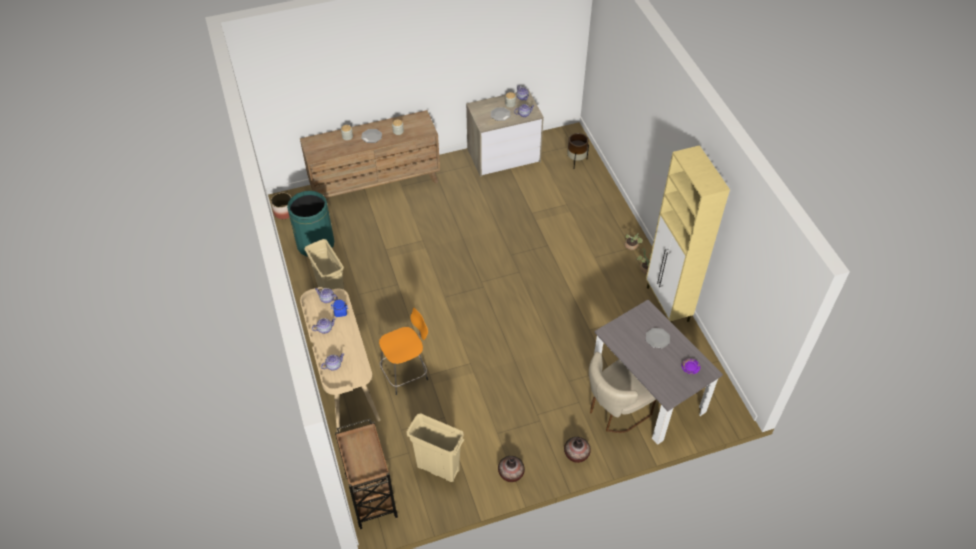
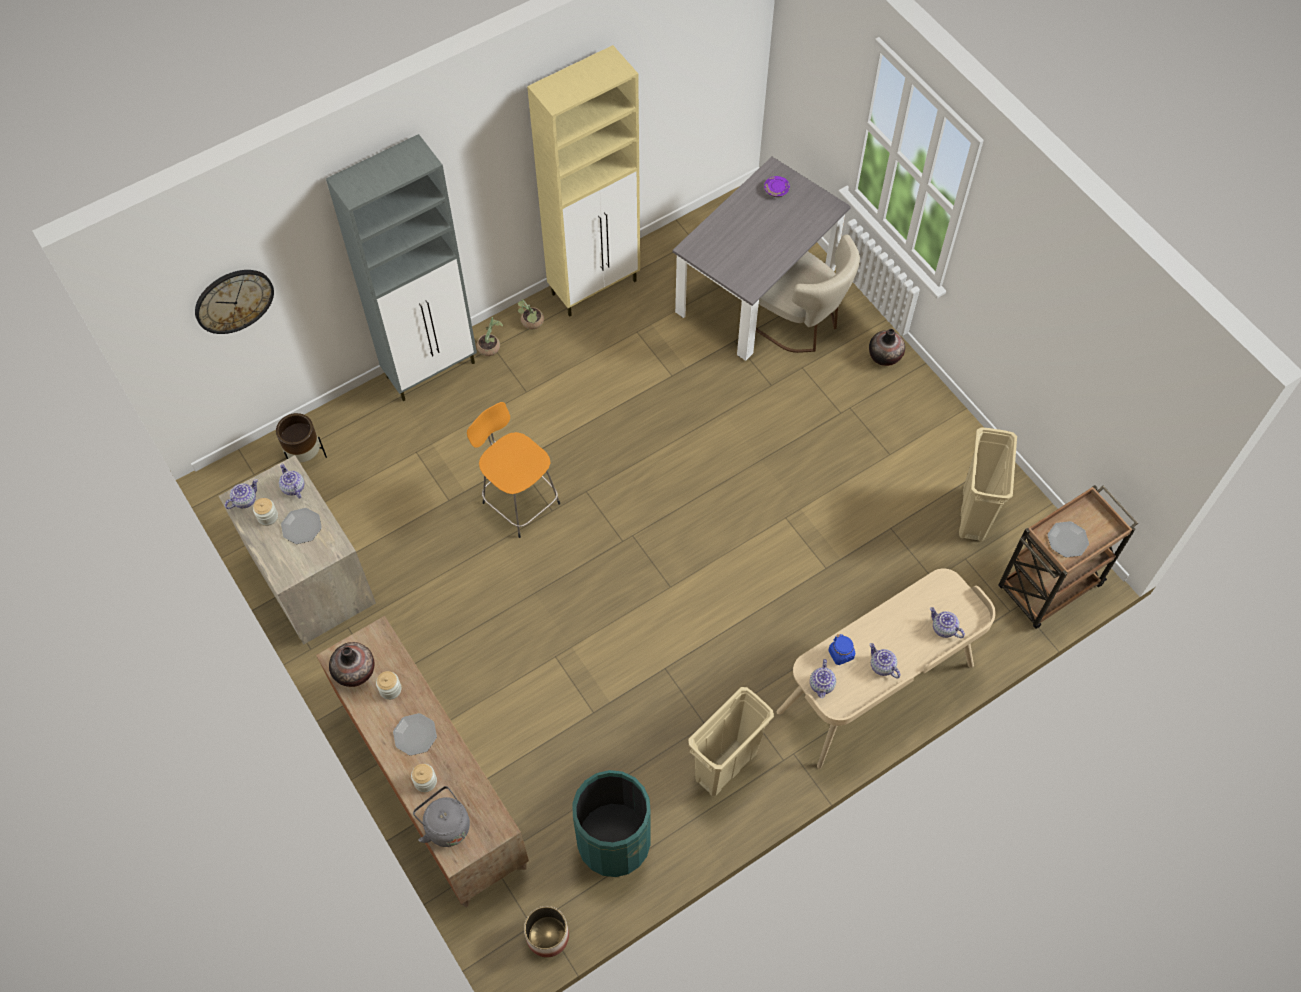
camera: 105 degrees left, 10 degrees up
(323, 140) = (445, 825): none -> grey kettle
(406, 373) = (835, 601): orange stool -> orange stool (519, 501)
(510, 473) = (944, 425): vase -> vase (355, 671)
(610, 64) = (233, 300): none -> wall clock
(621, 218) = (432, 369): none -> grey cabinet
(657, 338) = (739, 230): plate -> plate (1067, 540)

